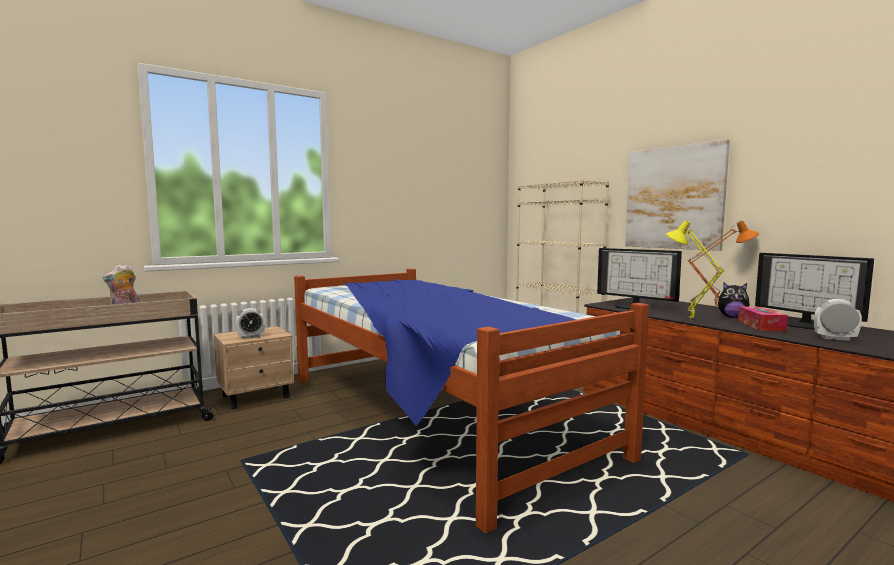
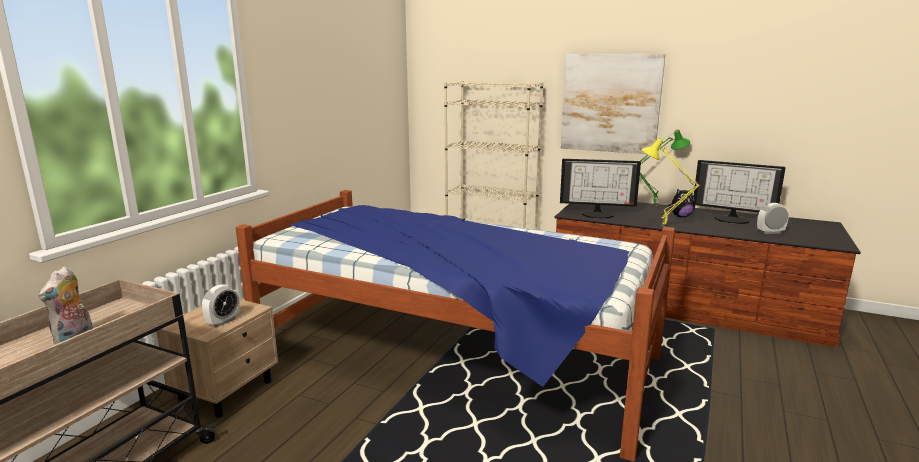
camera: 30 degrees left, 10 degrees up
(717, 308) = (655, 205): orange table lamp -> green table lamp
(761, 325) = (713, 225): tissue box -> none

